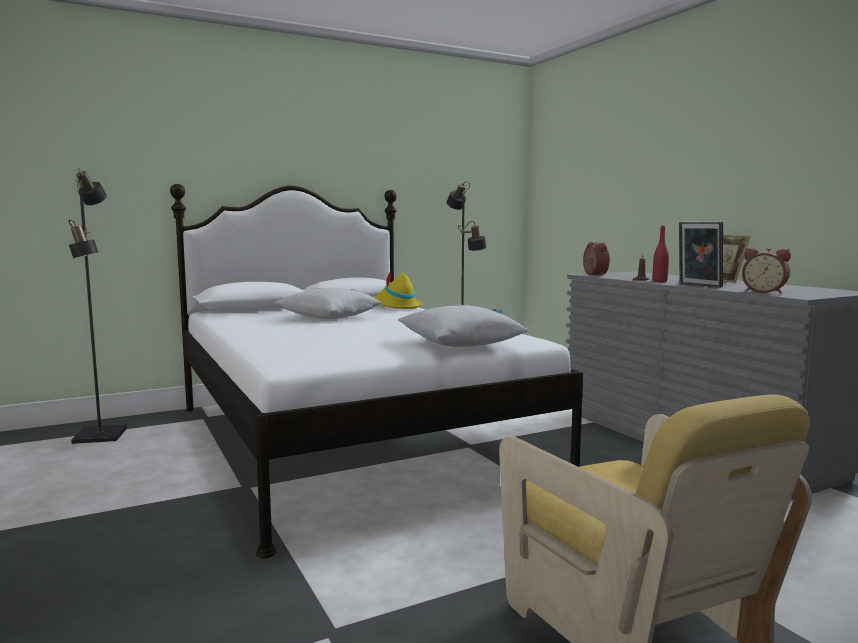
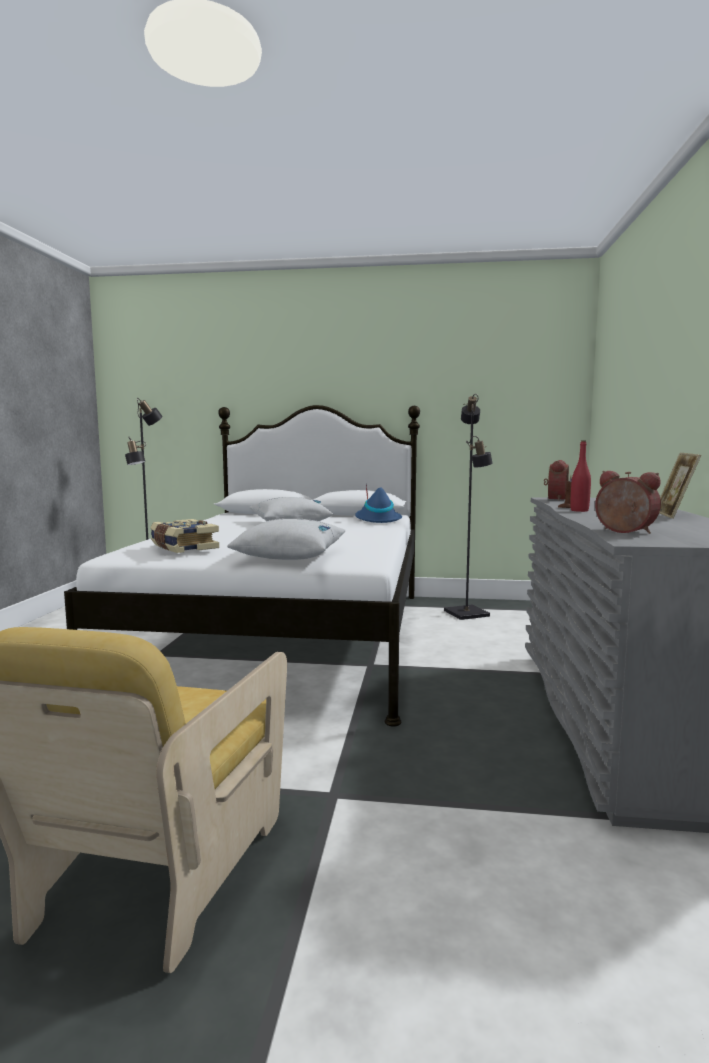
camera: 35 degrees right, 0 degrees up
(342, 348) = (183, 547): none -> book
(396, 306) = (377, 519): yellow hat -> blue hat
(698, 285) = (591, 518): picture frame -> none
(764, 292) = (624, 532): alarm clock -> alarm clock turned 150 degrees clockwise

